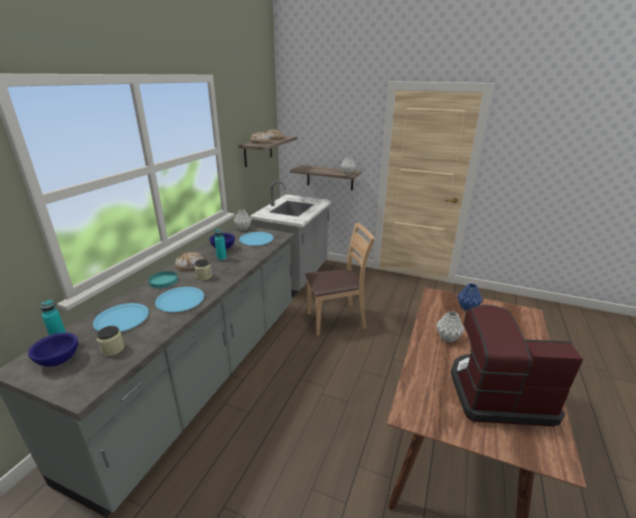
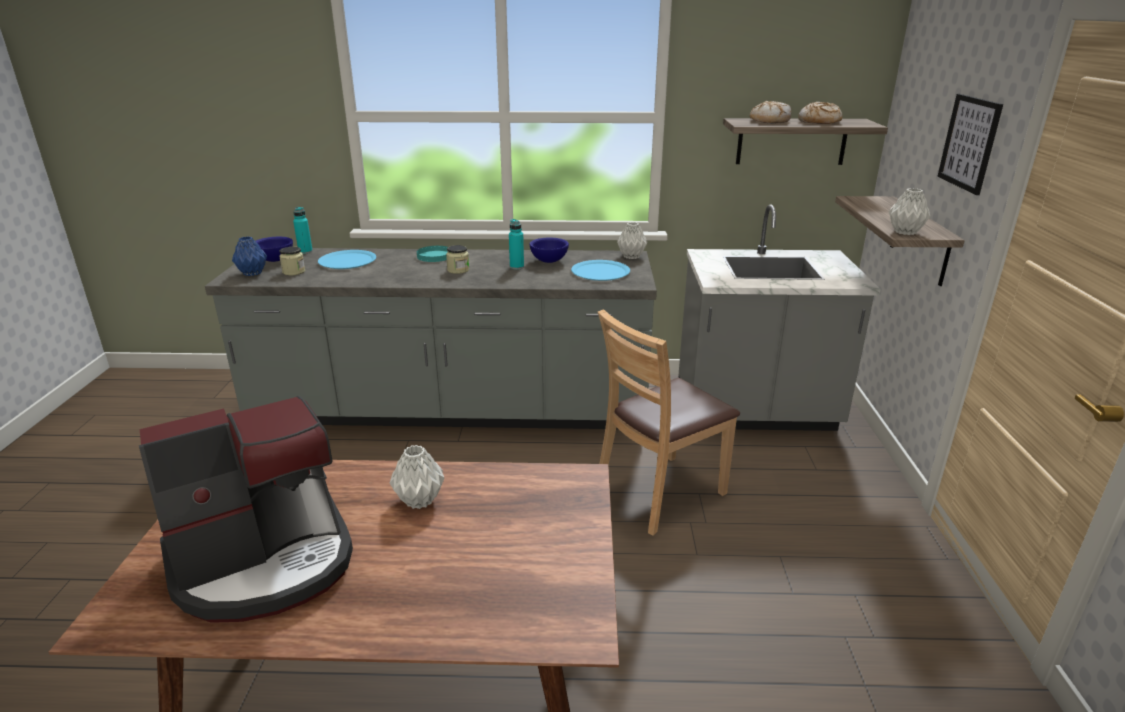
camera: 70 degrees right, 0 degrees up
(180, 300) = (394, 273): blue plate -> none
(190, 265) = (484, 257): bread -> none
(336, 320) = (659, 493): brown chair -> brown chair turned 90 degrees clockwise
(349, 136) = (969, 143): none -> picture
(467, 308) = (547, 524): blue vase -> blue vase (252, 273)
(497, 393) = (265, 561): coffee machine -> coffee machine turned 75 degrees clockwise

